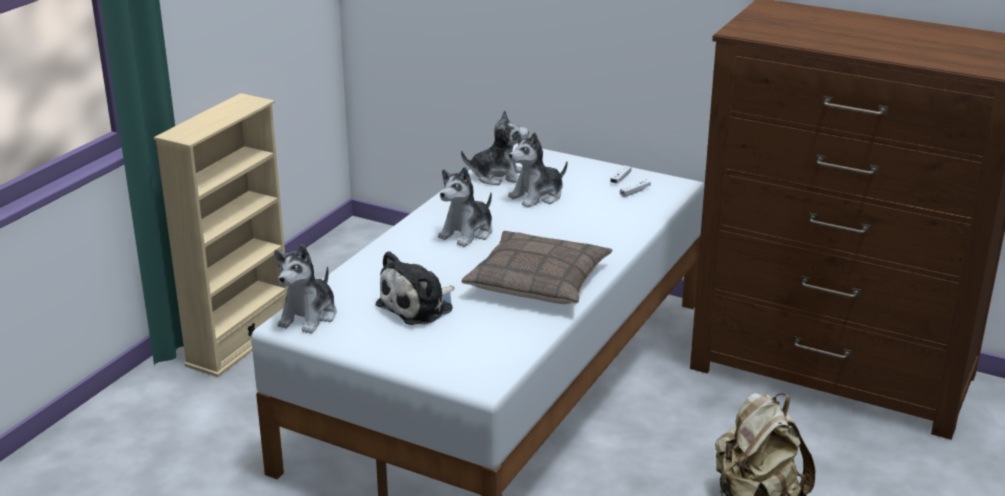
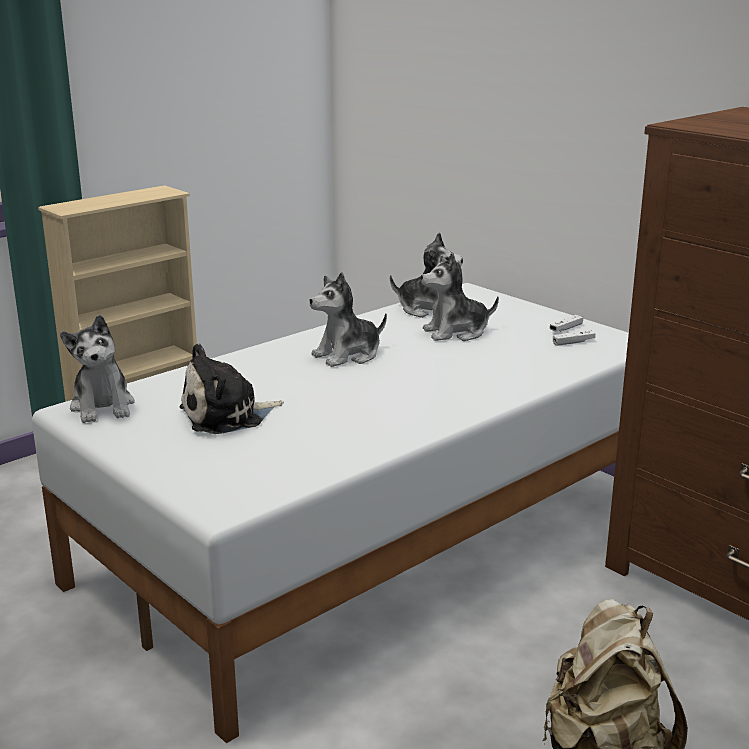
camera: 20 degrees right, 5 degrees down
(309, 316) = (103, 406): plush toy -> plush toy turned 60 degrees counterclockwise
(538, 281) = (384, 412): pillow -> none

